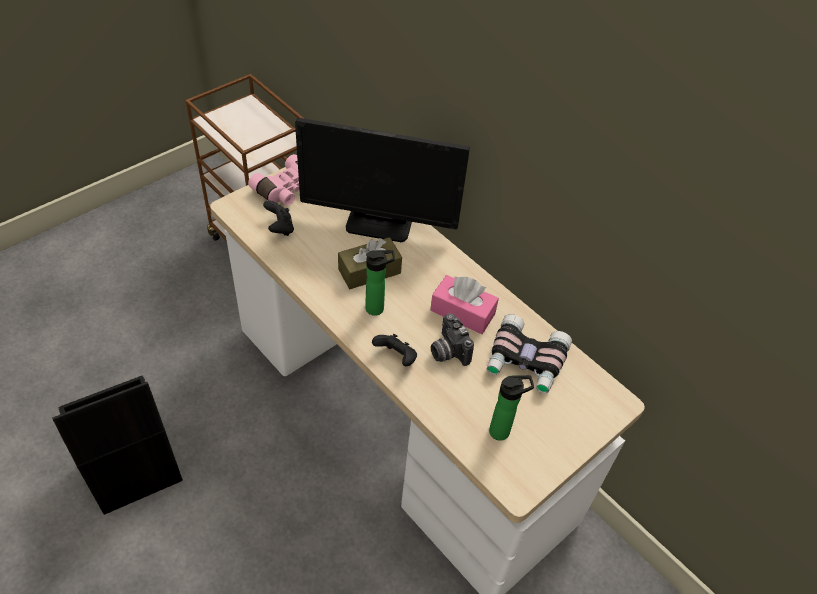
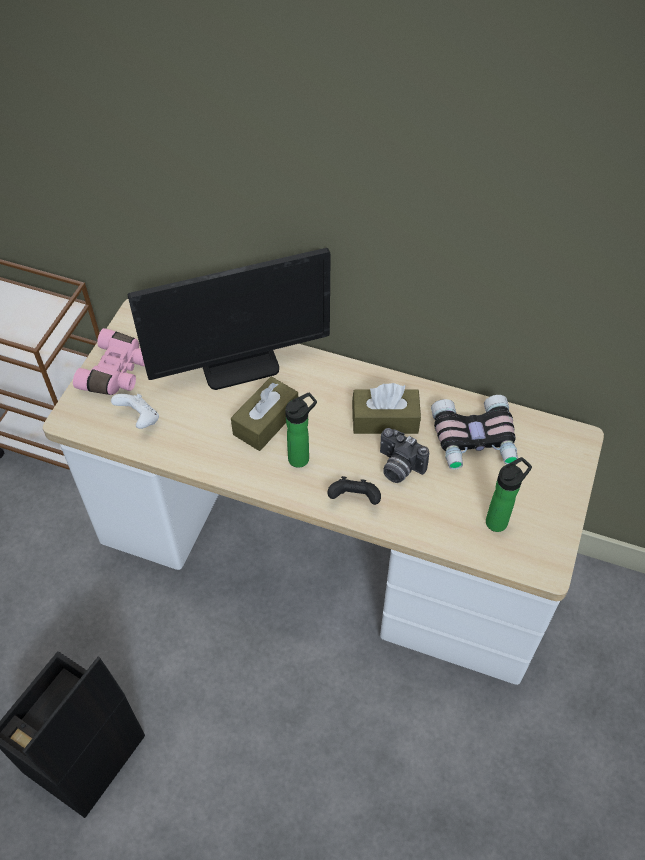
camera: 25 degrees left, 5 degrees up
(280, 228) = (139, 419): black game controller -> white game controller
(462, 312) = (385, 420): pink tissue box -> brown tissue box

